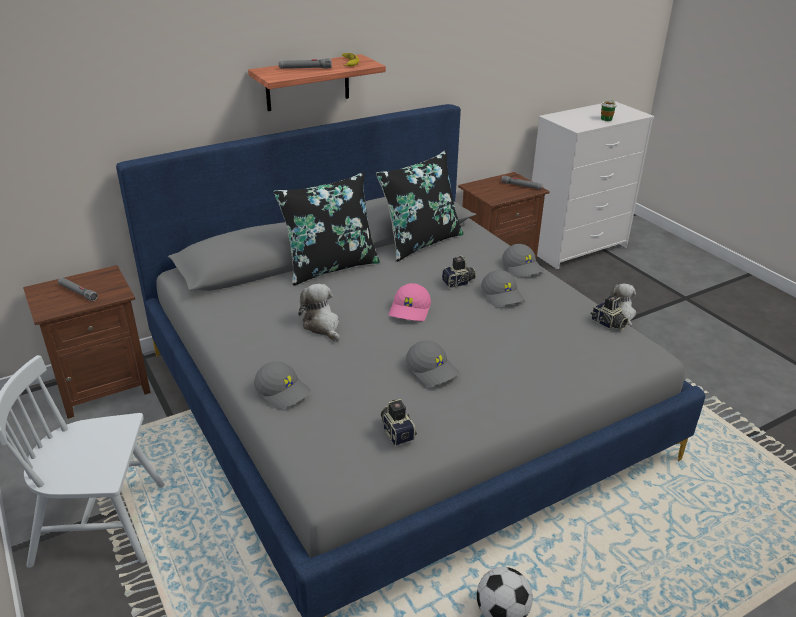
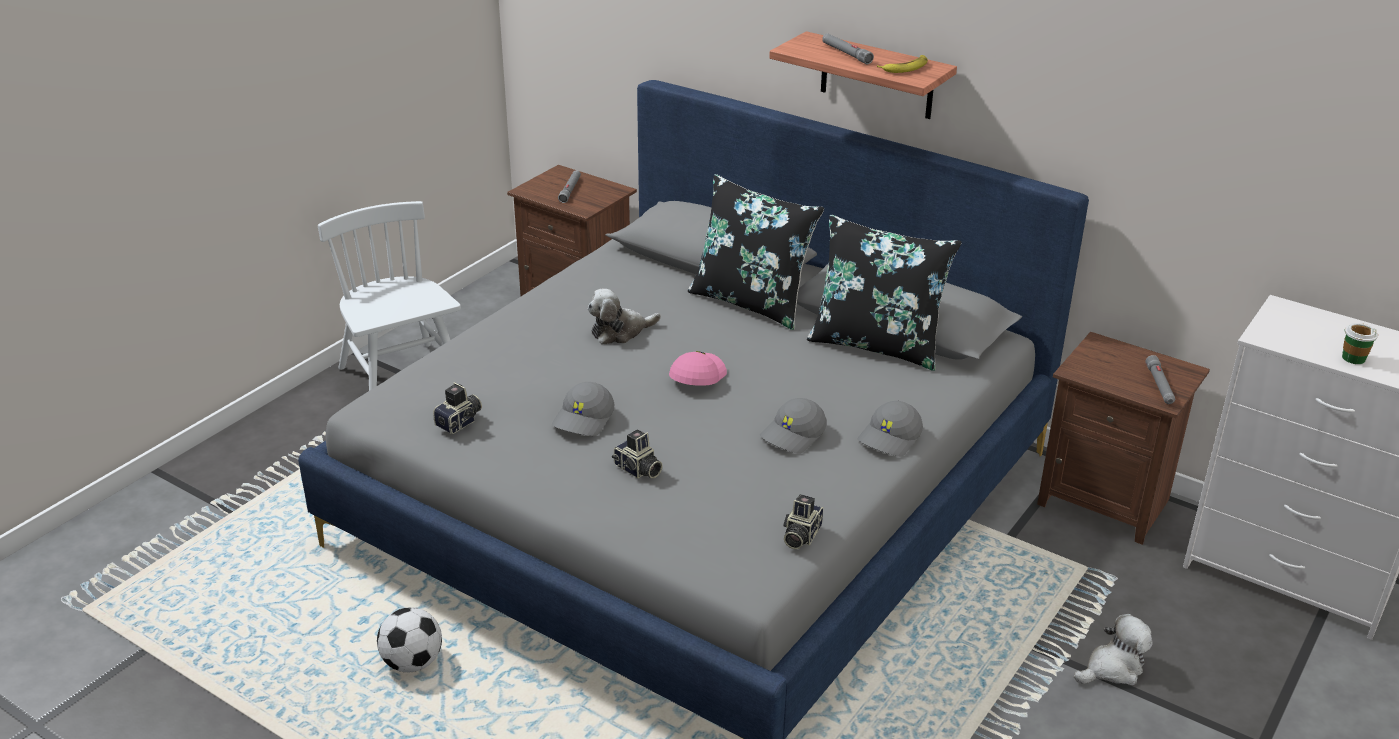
camera: 65 degrees right, 0 degrees up
(283, 391) = (489, 344): grey cap -> none
(322, 326) = (620, 332): plush toy -> plush toy turned 150 degrees counterclockwise
(410, 310) = (696, 376): pink cap -> pink cap turned 120 degrees clockwise
(459, 283) = (795, 396): camera -> camera (637, 470)

